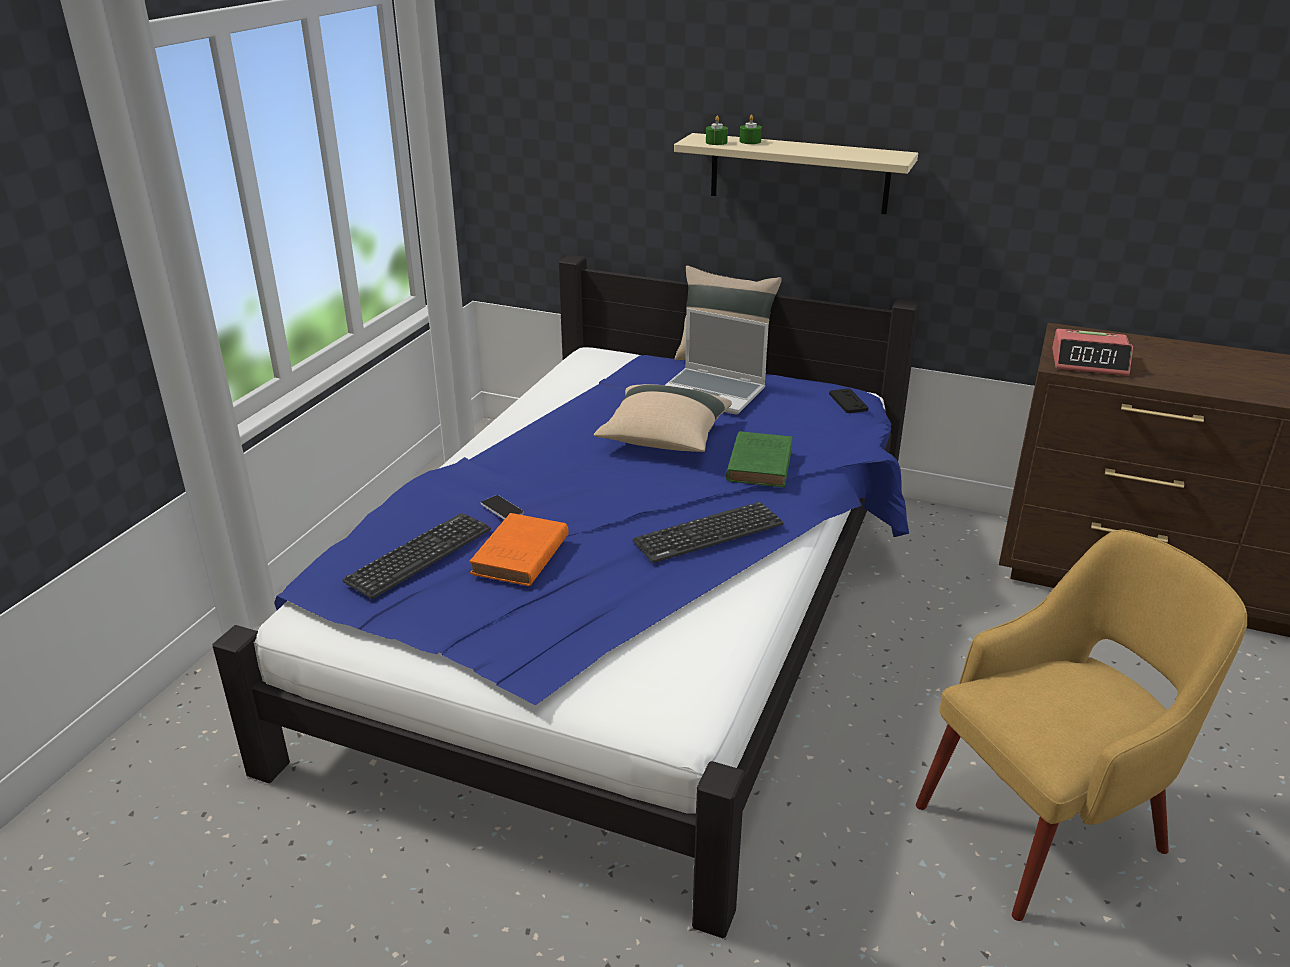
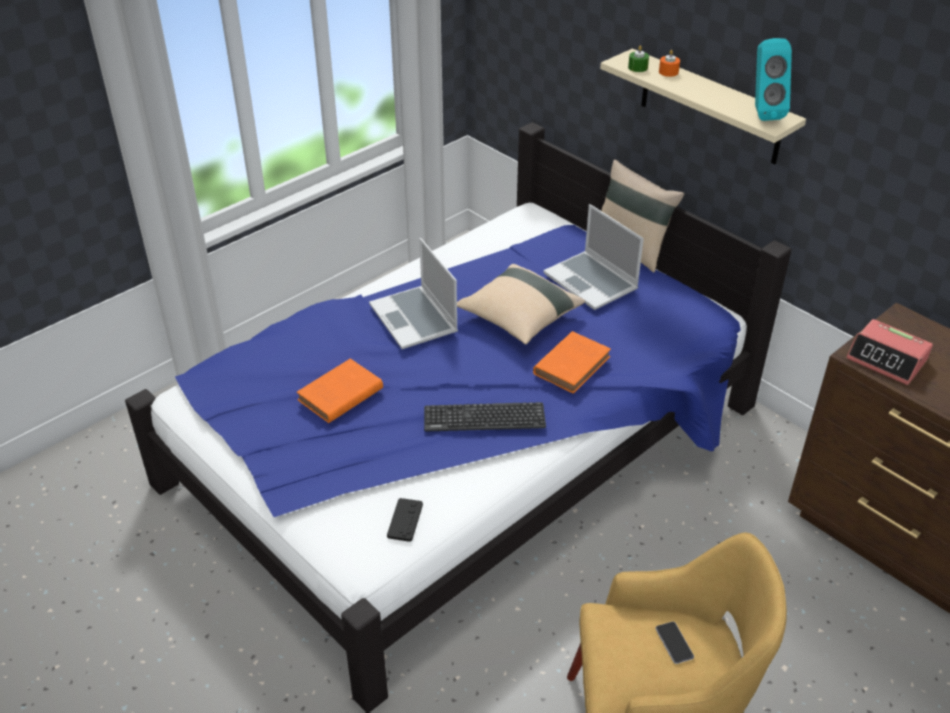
camera: 25 degrees right, 10 degrees up
(419, 555) = (276, 373): keyboard -> none
(502, 509) = (355, 350): phone -> phone (674, 643)
(550, 465) = (415, 319): none -> laptop
(750, 141) = (668, 72): green candle -> orange candle
(760, 463) = (573, 364): green book -> orange book
(848, 402) = (700, 322): black game controller -> black game controller (405, 520)
(875, 154) = (762, 113): none -> turquoise speaker

